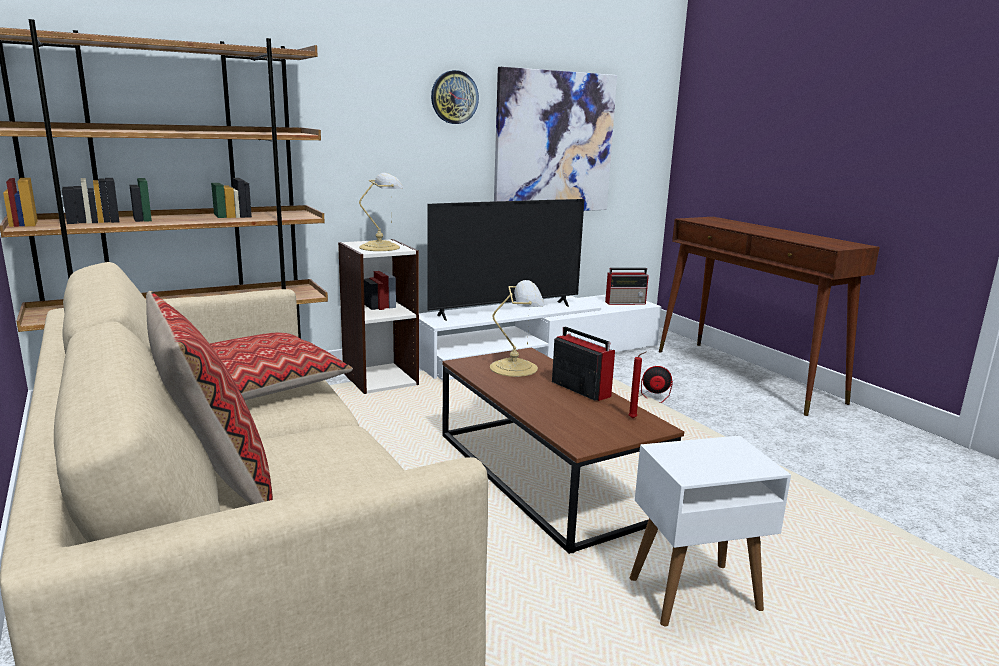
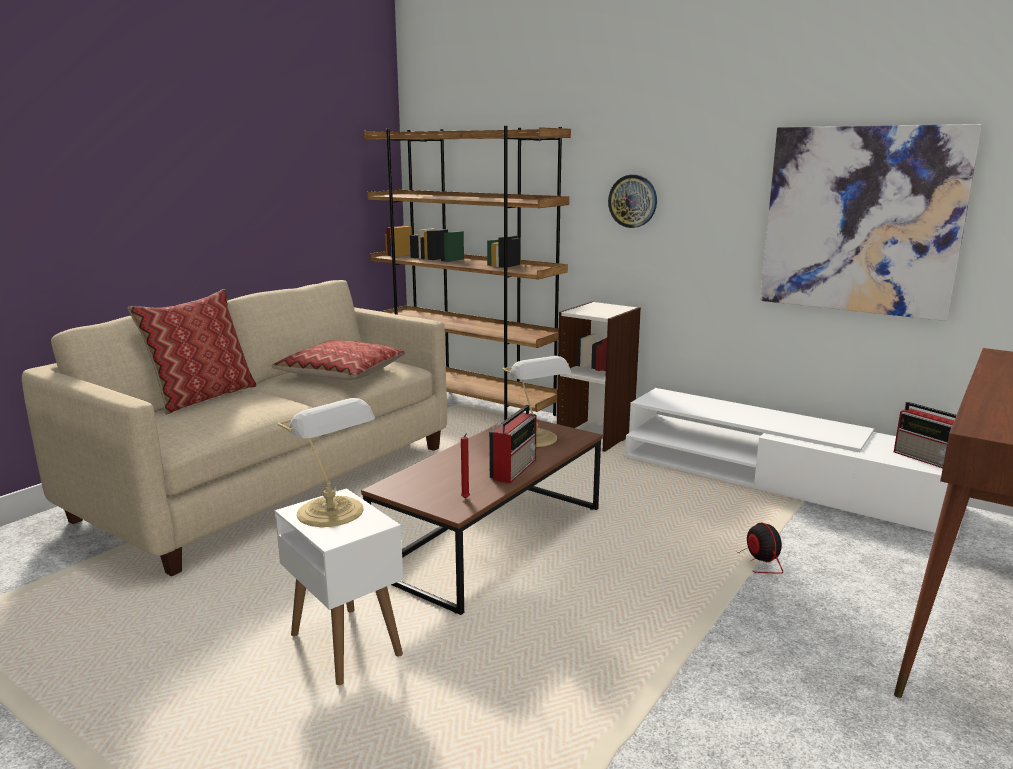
camera: 65 degrees right, 0 degrees up
(382, 247) = (597, 311): table lamp -> table lamp (333, 512)
(454, 97) = (721, 165): wall clock -> wall clock (633, 201)
(505, 310) = (741, 413): television -> none

